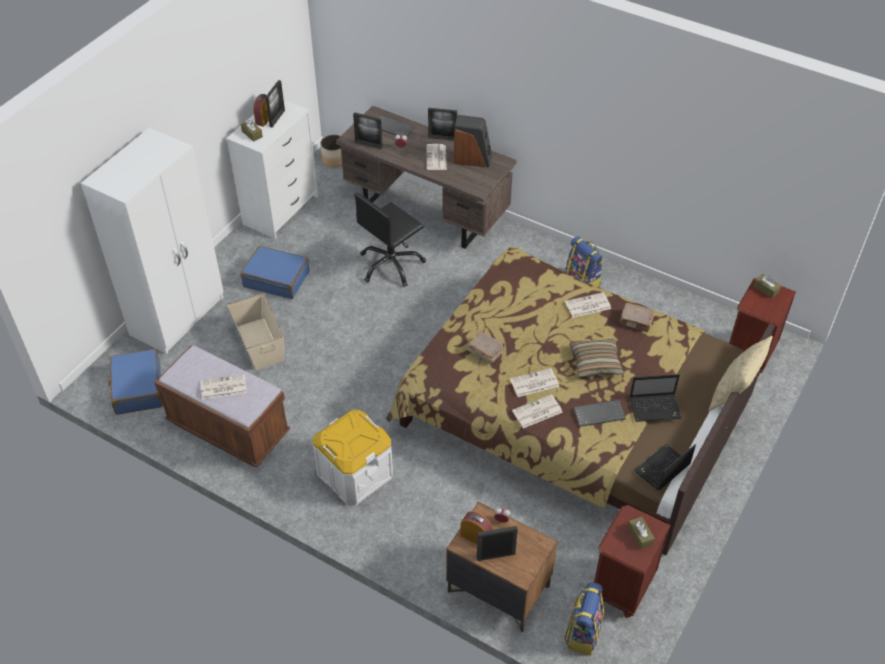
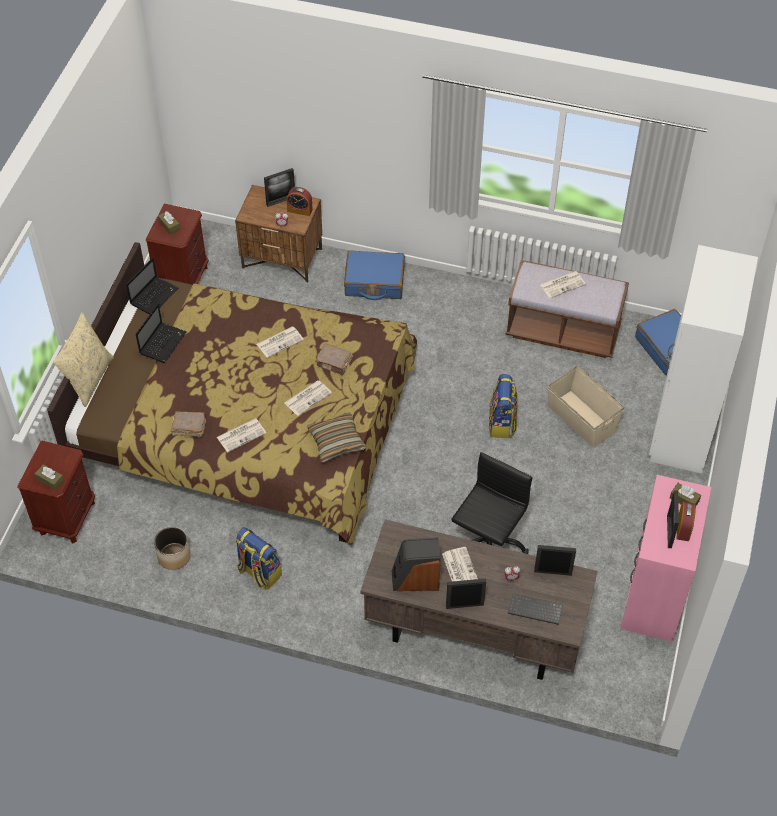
camera: 165 degrees right, 5 degrees up
(277, 279) = (605, 497): blue suitcase -> blue suitcase (374, 282)
(281, 210) = (653, 595): white dresser -> pink dresser
(334, 160) = (630, 698): planter -> planter (174, 556)
(355, 474) = (431, 317): white storage box -> none
(536, 412) = (272, 316): newspaper -> newspaper (308, 397)
(583, 632) = (210, 244): backpack -> backpack (502, 423)
(595, 363) = (224, 374): pillow -> pillow (336, 442)
(599, 413) = (214, 327): keyboard -> none
(655, 408) = (163, 342): laptop -> laptop turned 135 degrees clockwise

